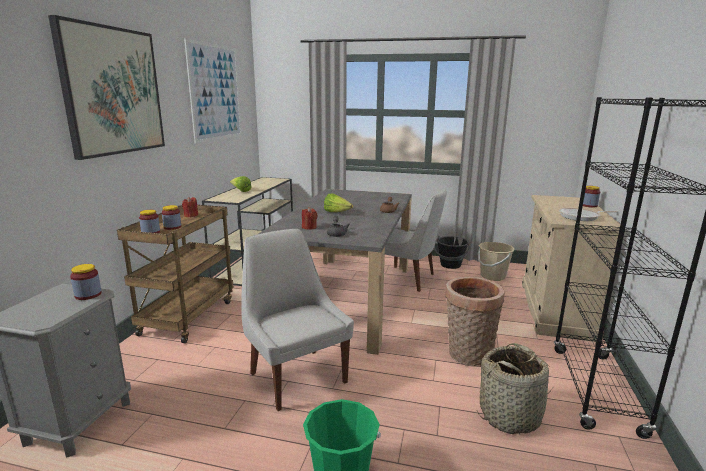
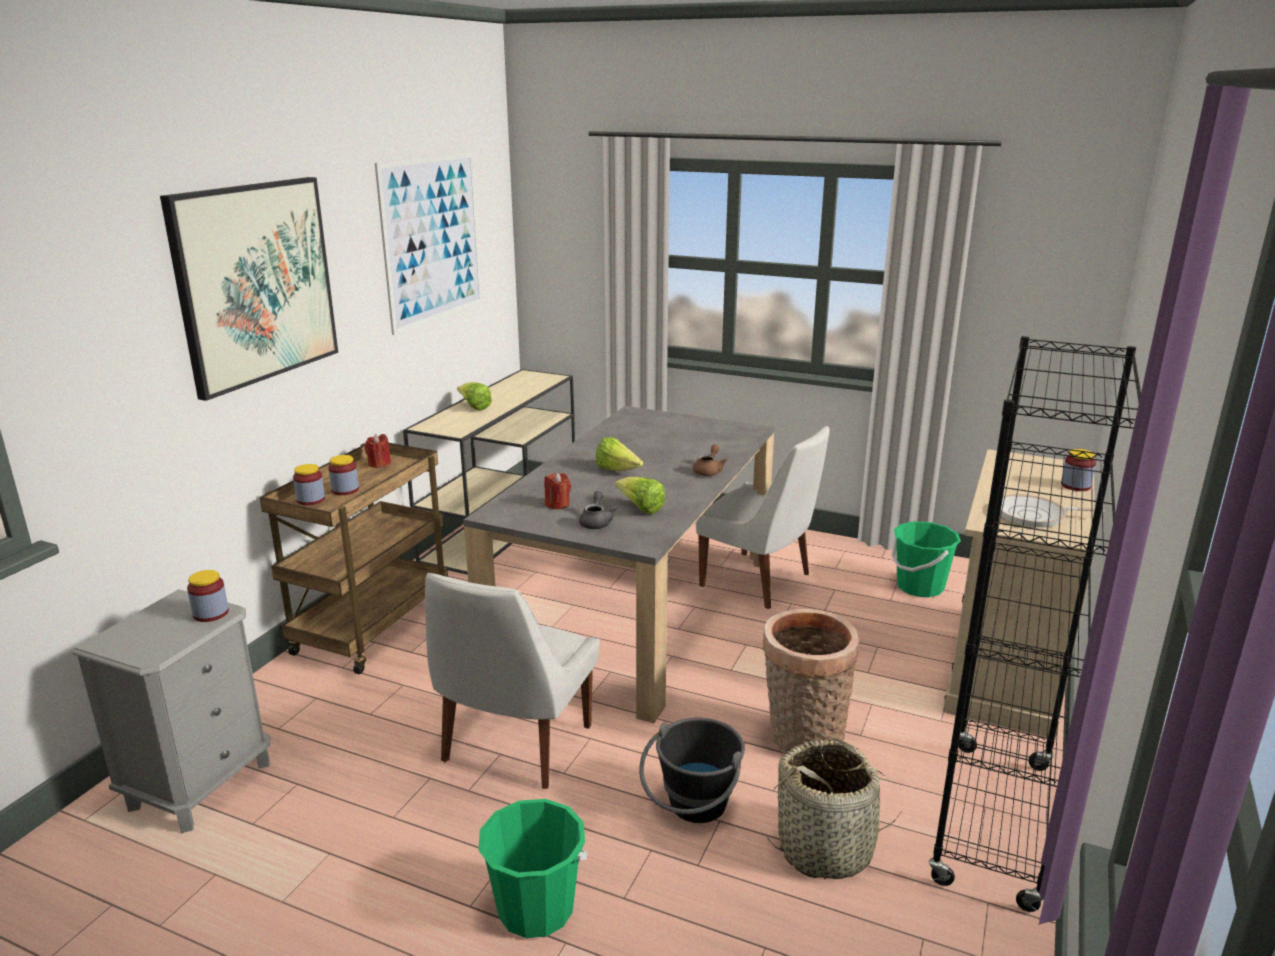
camera: 10 degrees right, 5 degrees up
(296, 376) = (514, 747): white chair -> white chair turned 135 degrees counterclockwise
(359, 227) = (641, 508): none -> lettuce
(450, 266) = (847, 559): black bucket -> black bucket (692, 811)
(493, 276) = (919, 587): beige bucket -> green bucket

